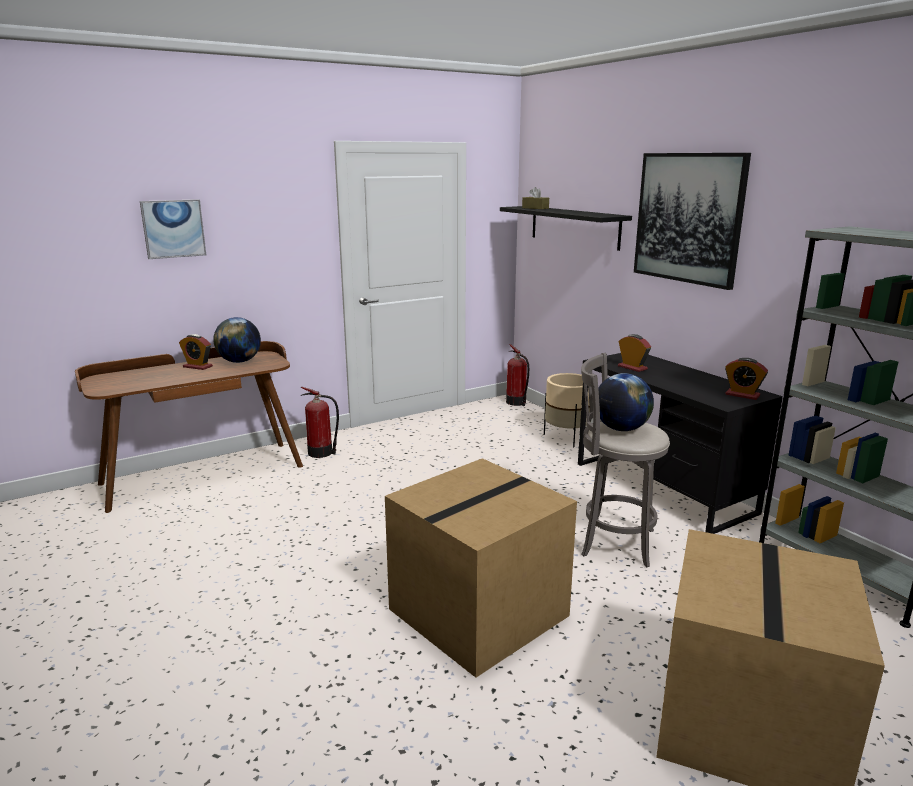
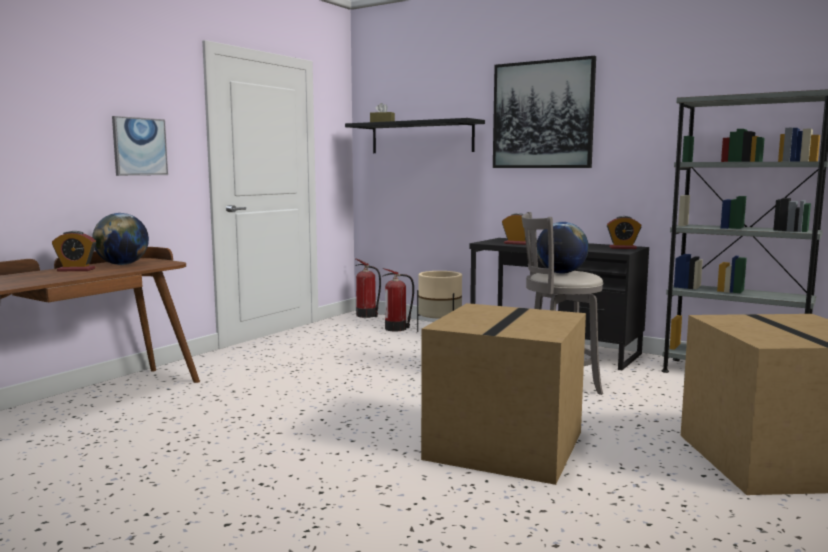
camera: 25 degrees left, 10 degrees down
(173, 228) = (42, 110): picture -> picture (139, 146)
(322, 453) = (209, 369): fire extinguisher -> fire extinguisher (397, 328)

